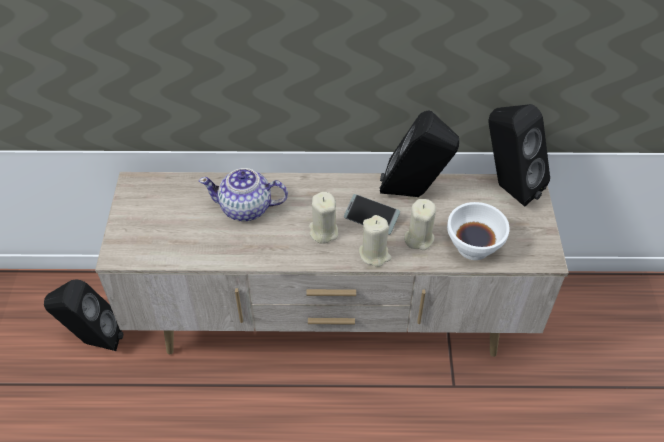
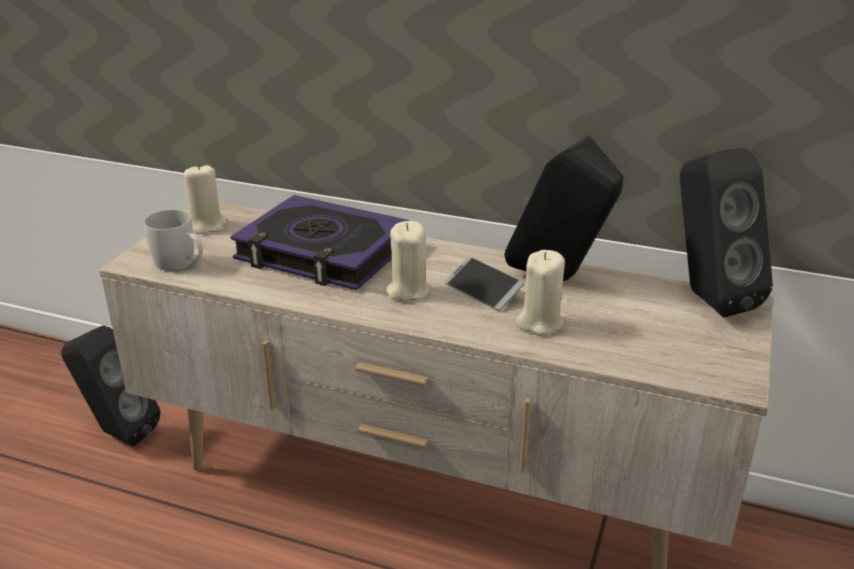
camera: 20 degrees right, 20 degrees down
(152, 248) = (181, 264): none -> white mug
(246, 208) = (323, 253): teapot -> book
(374, 254) = (464, 326): beige candle -> beige candle (207, 225)
(473, 248) = (619, 348): white bowl -> none

